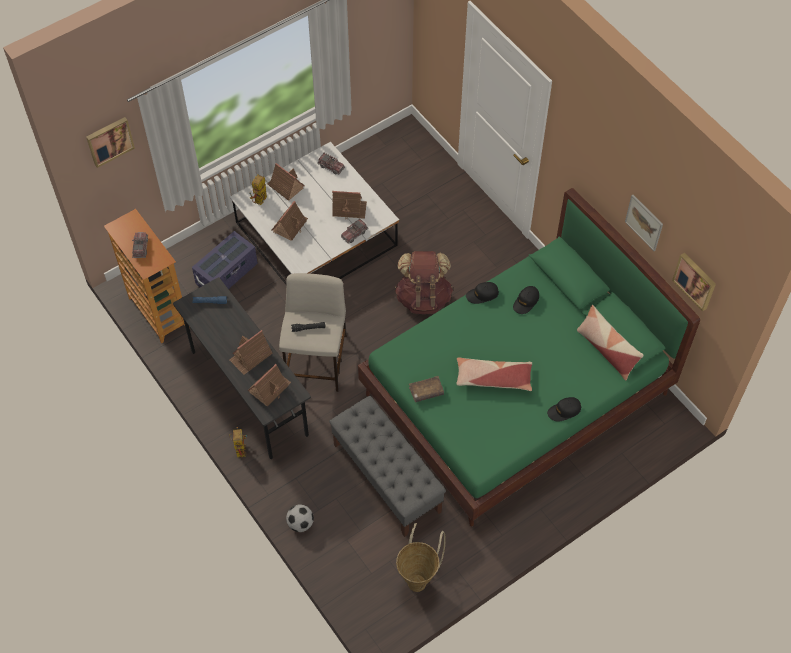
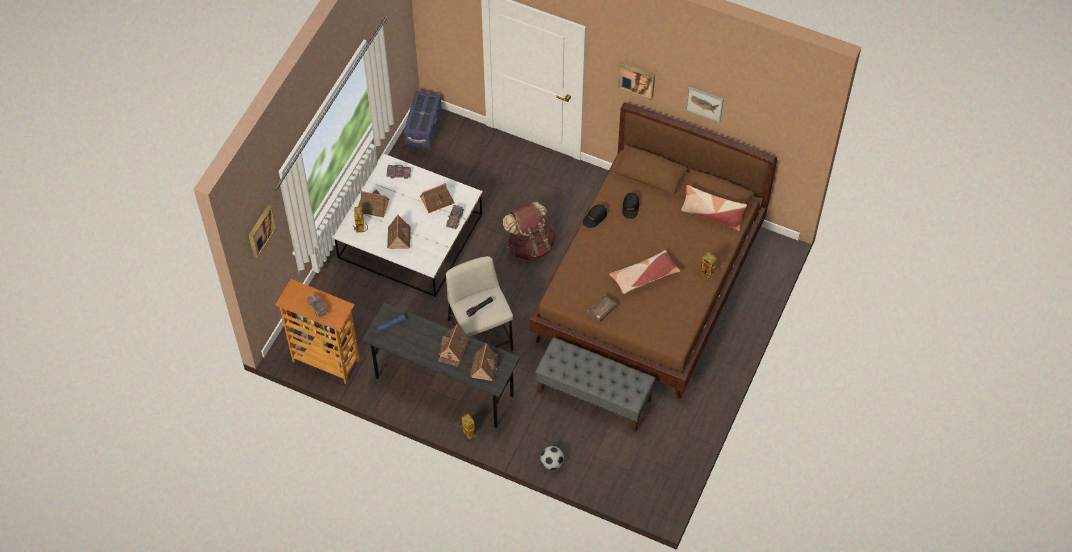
camera: 30 degrees left, 0 degrees up
(227, 274) = (360, 303): purple storage box -> purple storage box (423, 129)
(418, 578) = (665, 456): basket -> none
(516, 394) = (649, 285): green bed -> brown bed
(564, 411) = (710, 274): black cap -> toy robot
(695, 280) = (764, 130): picture -> picture (637, 79)

